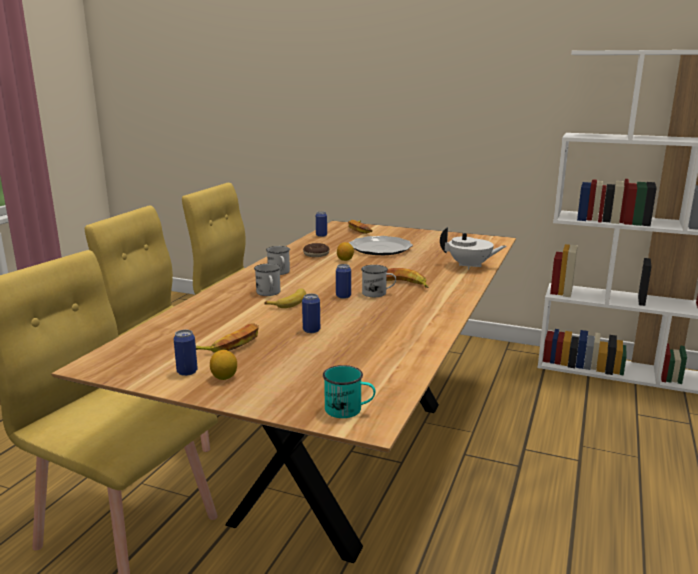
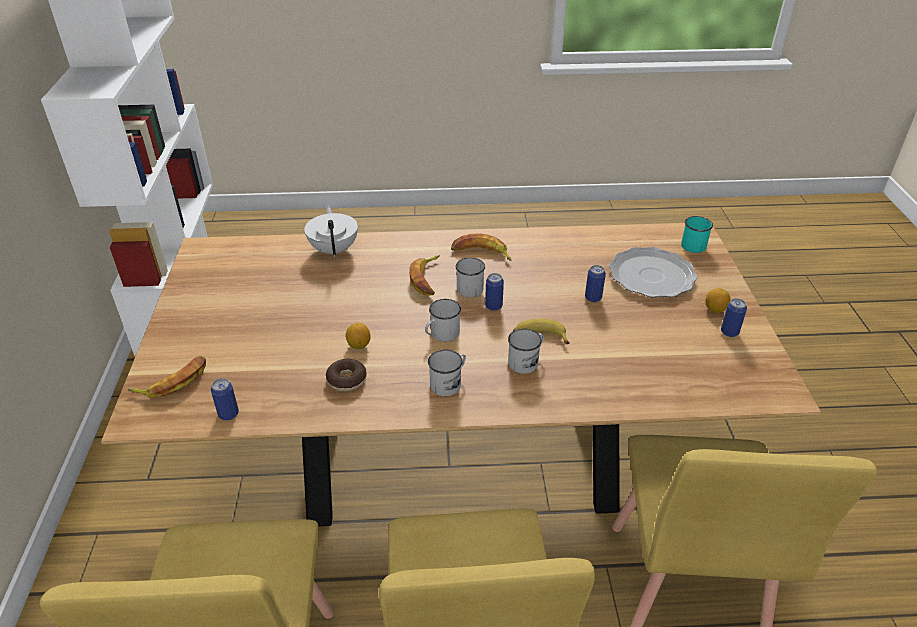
camera: 115 degrees left, 20 degrees up
(231, 344) = (663, 331): banana -> banana (481, 253)
(329, 278) = (441, 335): none -> white mug
(380, 248) = (286, 330): plate -> plate (652, 276)

